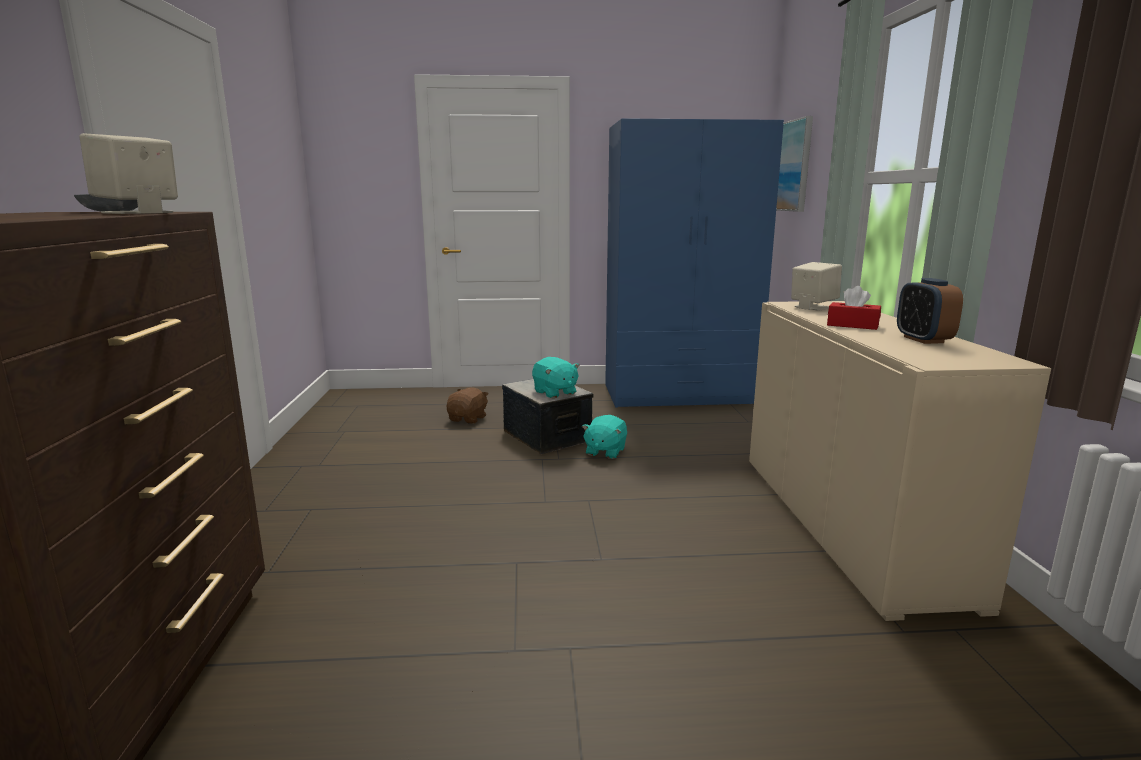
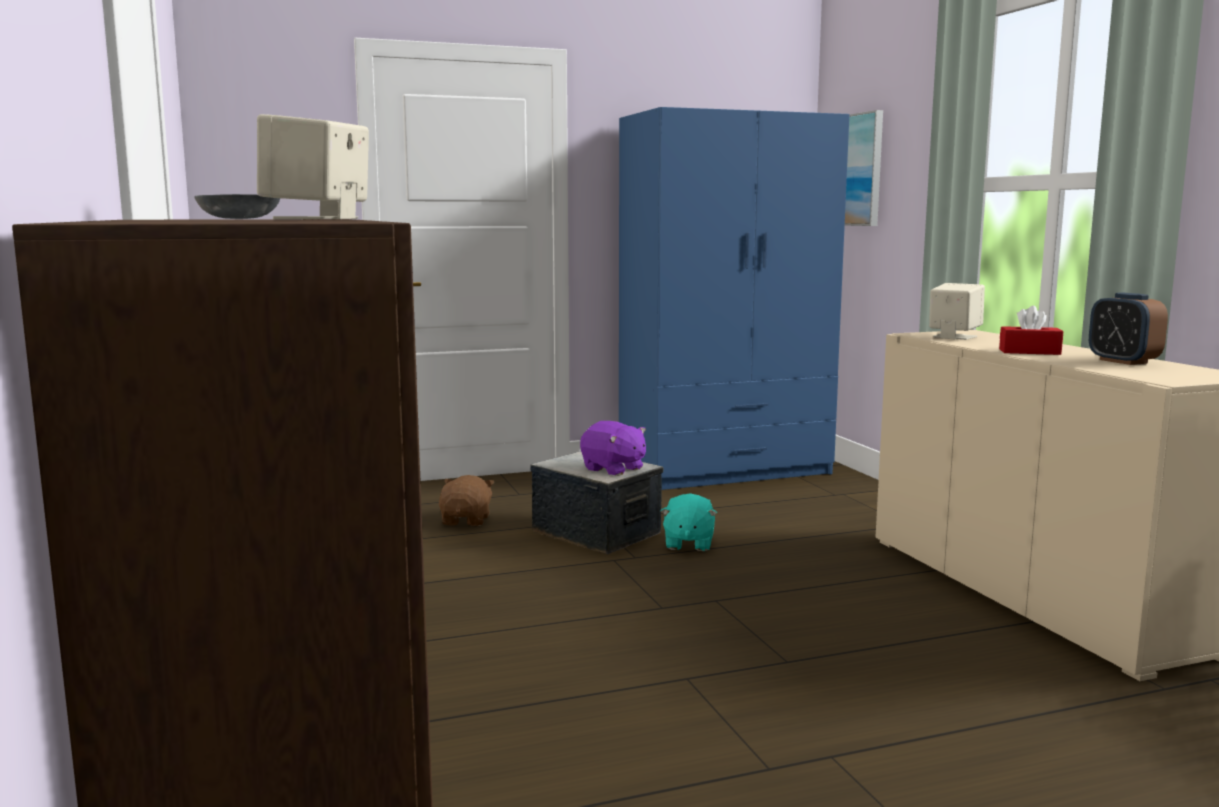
camera: 15 degrees left, 5 degrees down
(555, 392) = (613, 469): turquoise plush toy -> purple plush toy

